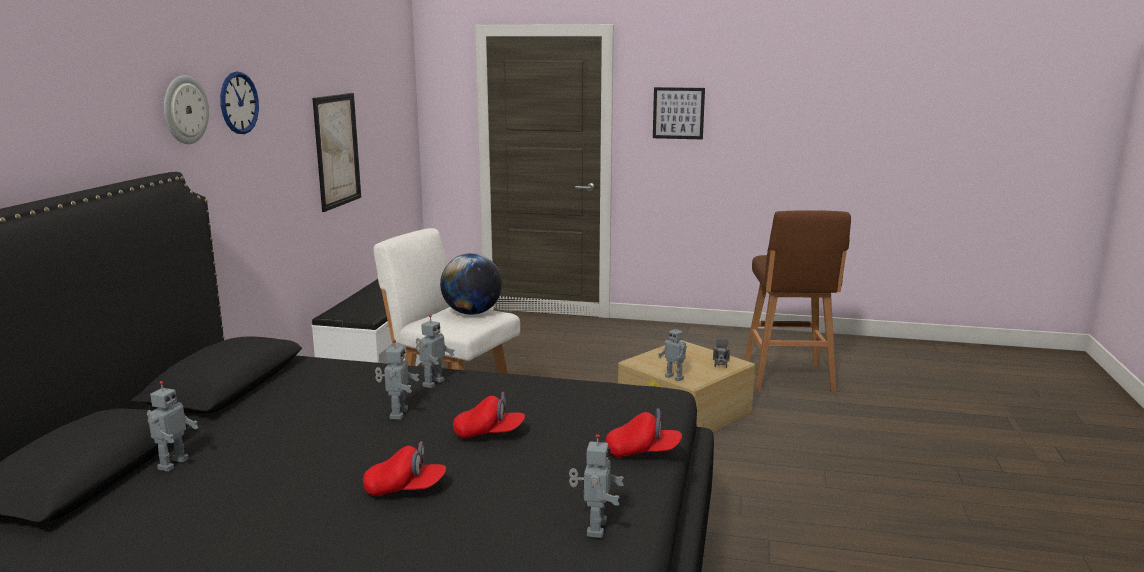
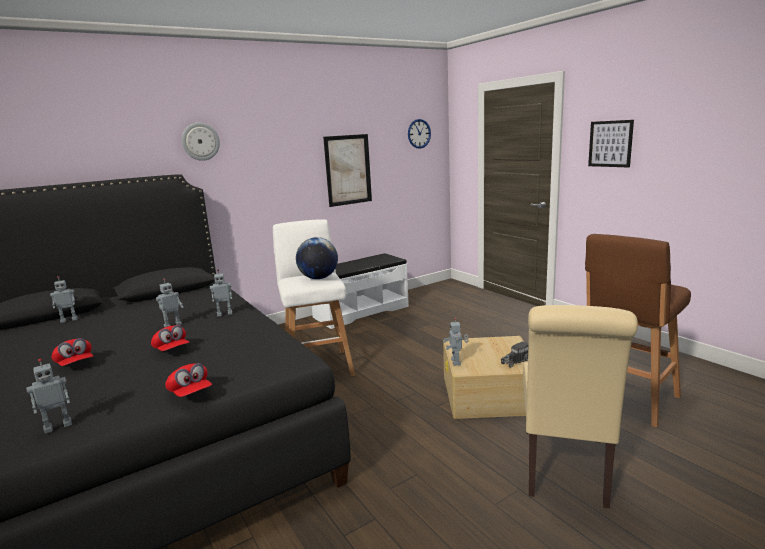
camera: 45 degrees right, 0 degrees up
(239, 103) = (249, 138): wall clock -> wall clock (419, 133)
(830, 444) = (565, 470): none -> beige chair

